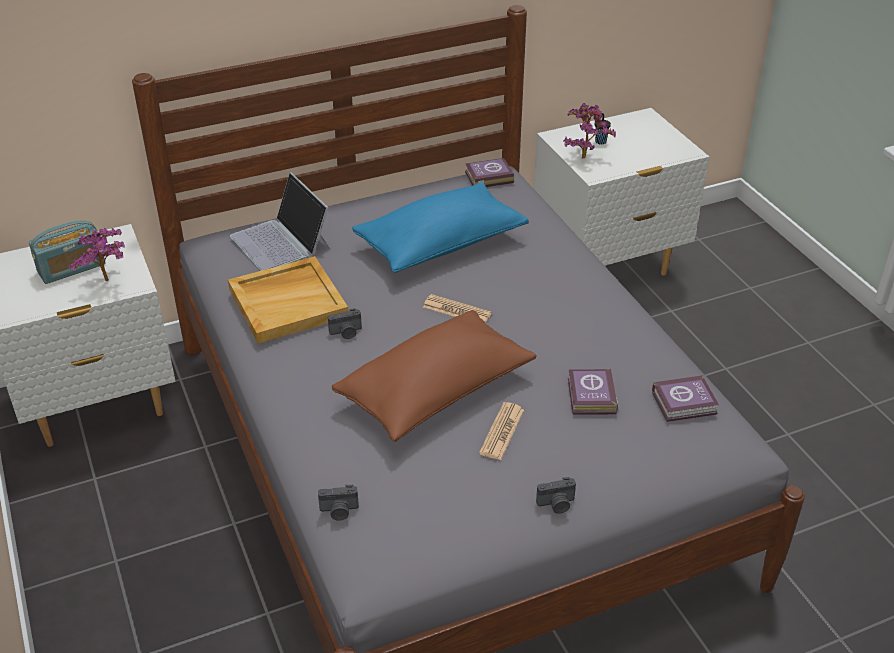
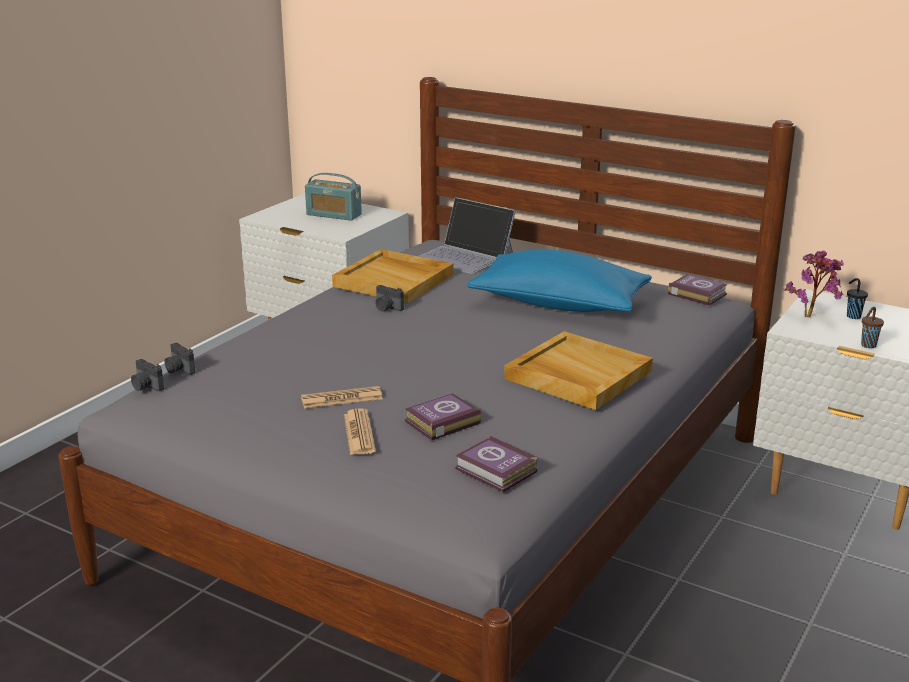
camera: 55 degrees right, 15 degrees down
(108, 282) = (334, 227): potted plant -> none
(281, 241) = (465, 256): laptop -> laptop turned 75 degrees counterclockwise
(436, 392) = (358, 359): brown pillow -> none
(457, 310) = (477, 336): newspaper -> newspaper (359, 433)
(556, 504) = (278, 451): camera -> camera (146, 386)
(573, 297) = (577, 375): none -> beige tray
(648, 162) = (867, 346): none -> brown cup

